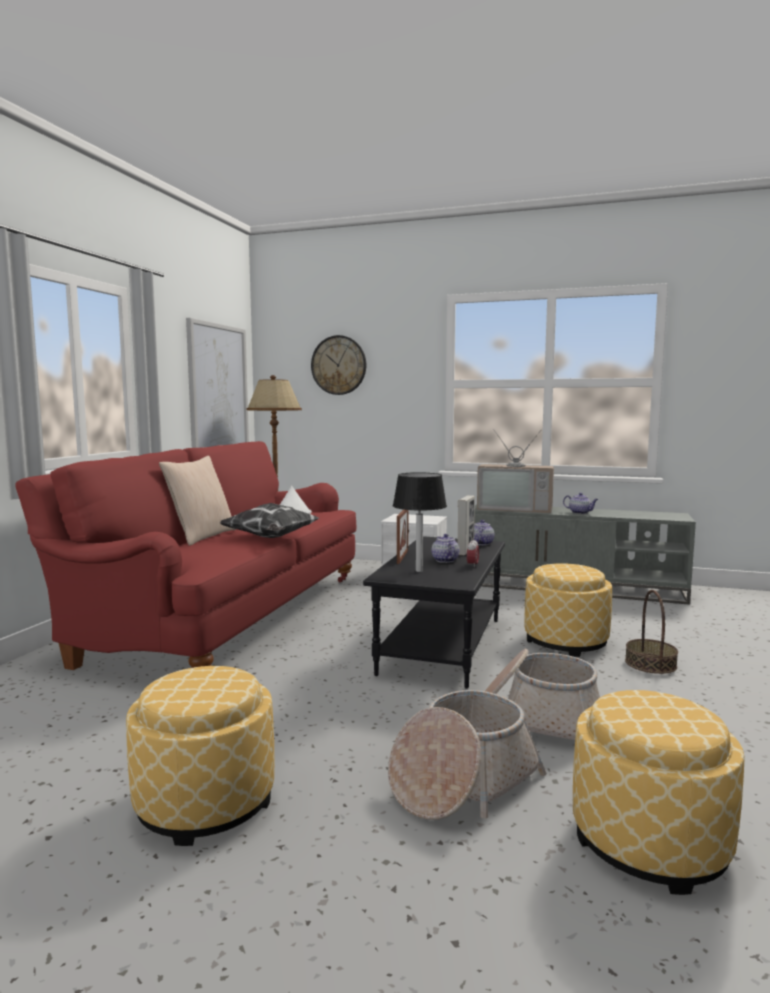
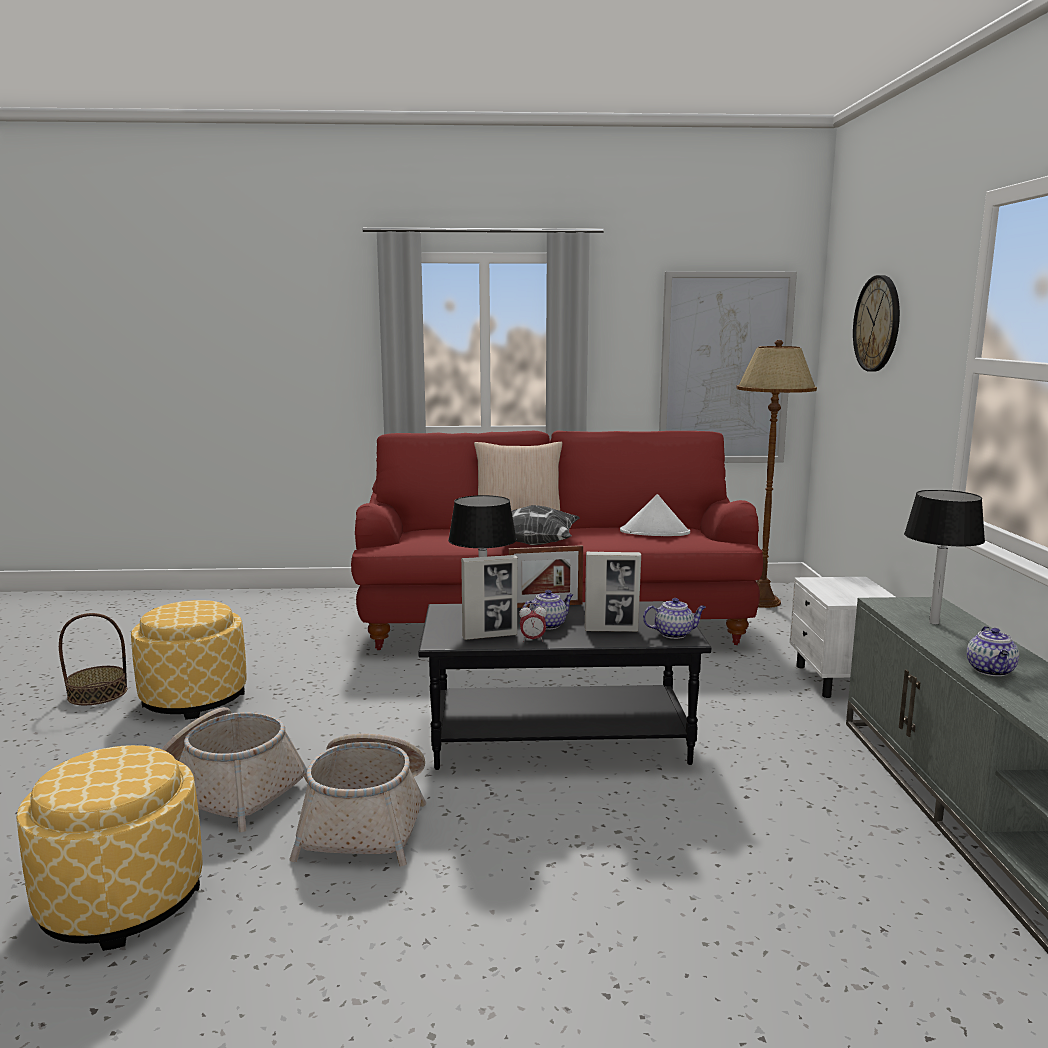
camera: 70 degrees right, 5 degrees up
(457, 572) = (490, 636): none -> picture frame
(515, 508) = (934, 623): television -> black table lamp
(566, 641) = (655, 828): ottoman -> none
(650, 663) = (617, 914): basket -> basket (97, 693)

